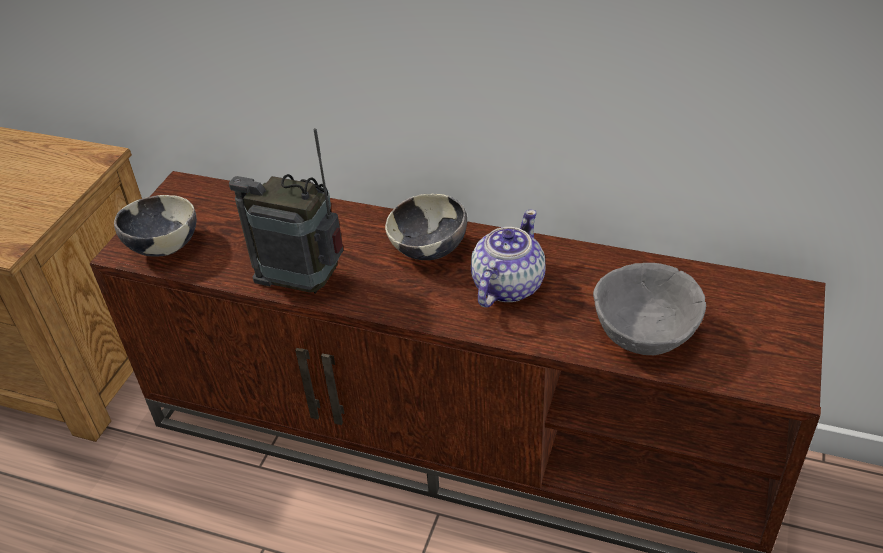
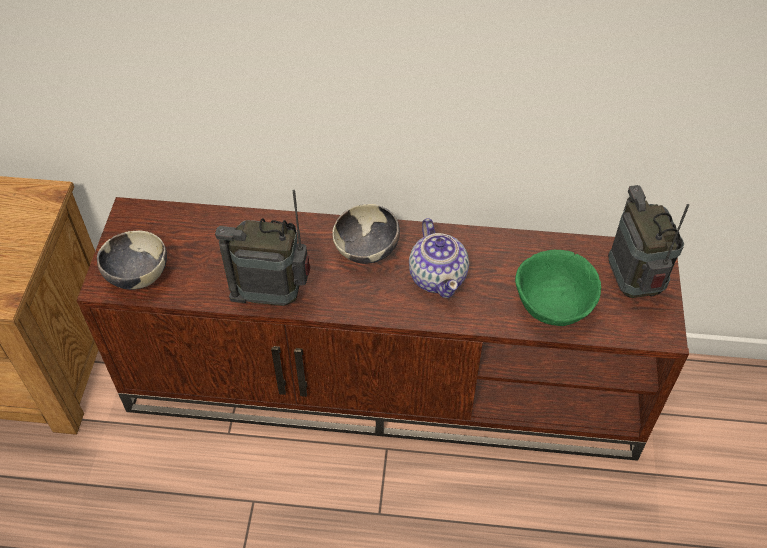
camera: 15 degrees left, 10 degrees up
(506, 286) = (438, 276): teapot -> teapot turned 150 degrees clockwise
(645, 334) = (553, 305): grey bowl -> green bowl
(757, 323) = (632, 284): none -> radio

